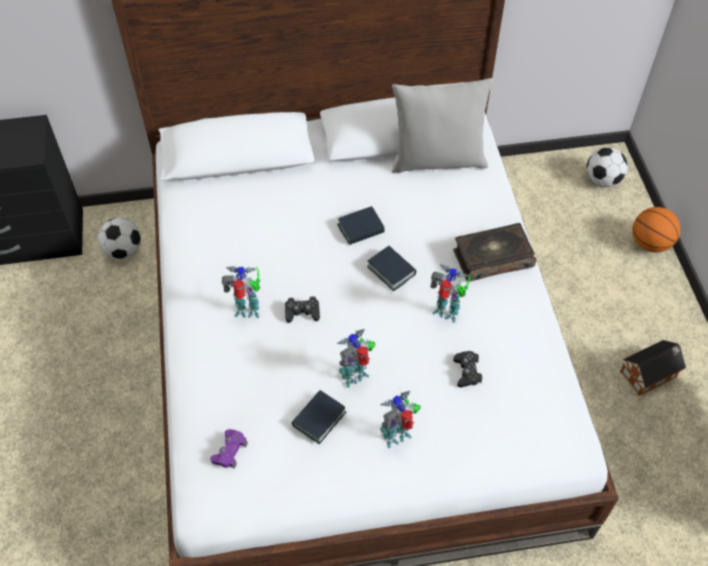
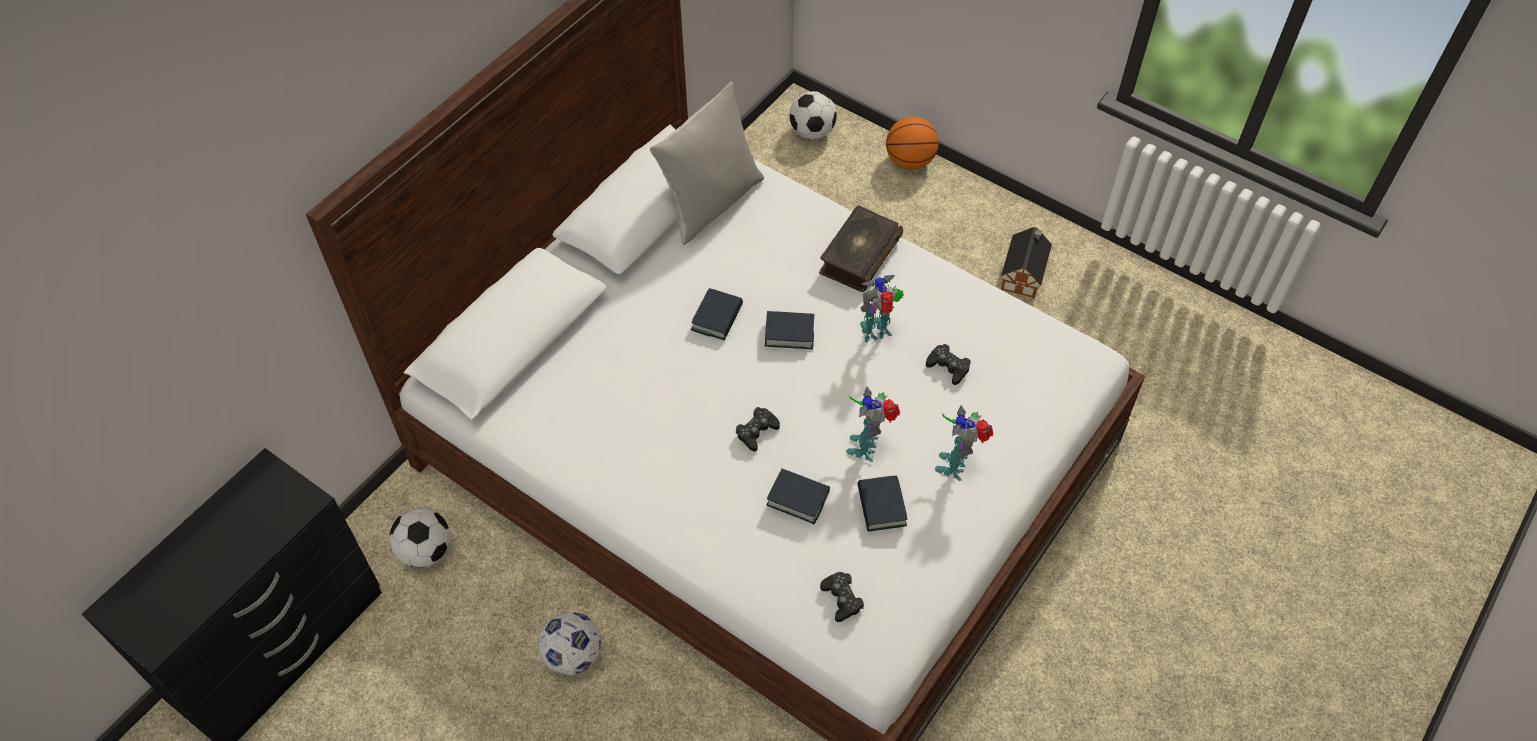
camera: 45 degrees left, 0 degrees up
(127, 368) = (573, 655): none -> football
(229, 451) = (841, 599): purple game controller -> black game controller
(248, 311) = (707, 471): toy robot -> none
(276, 370) = (798, 498): none -> book

